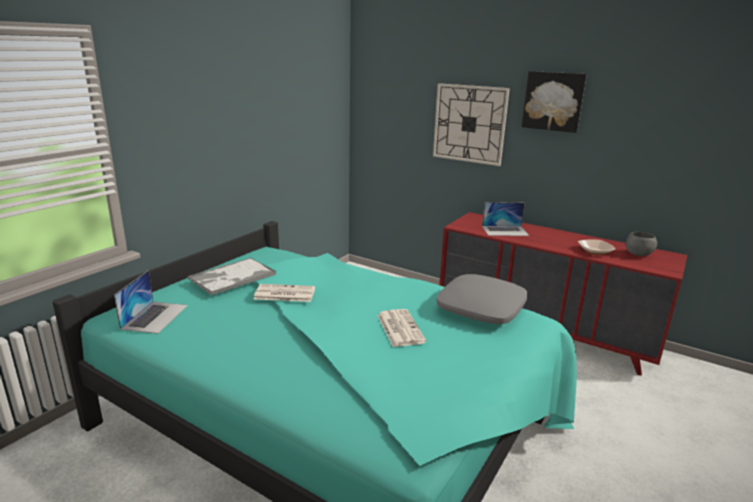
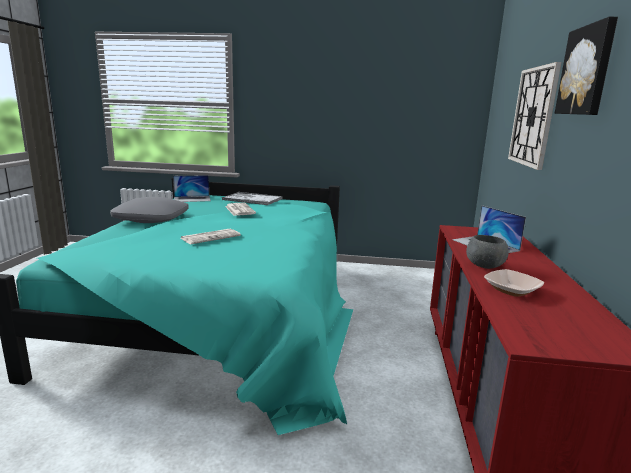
camera: 65 degrees right, 5 degrees down
(480, 308) = (275, 257): grey pillow -> grey pillow (152, 219)
(638, 255) = (565, 320): grey bowl -> grey bowl (484, 267)

